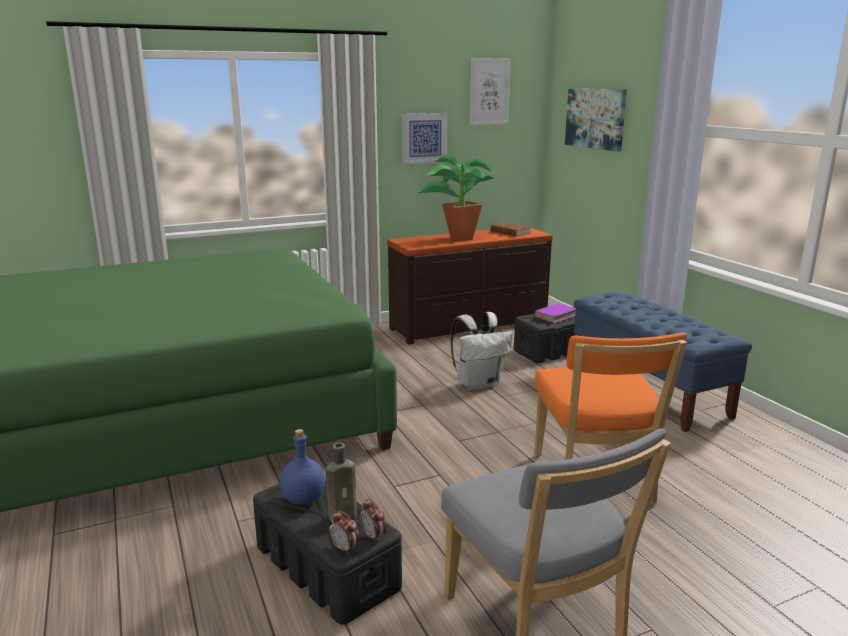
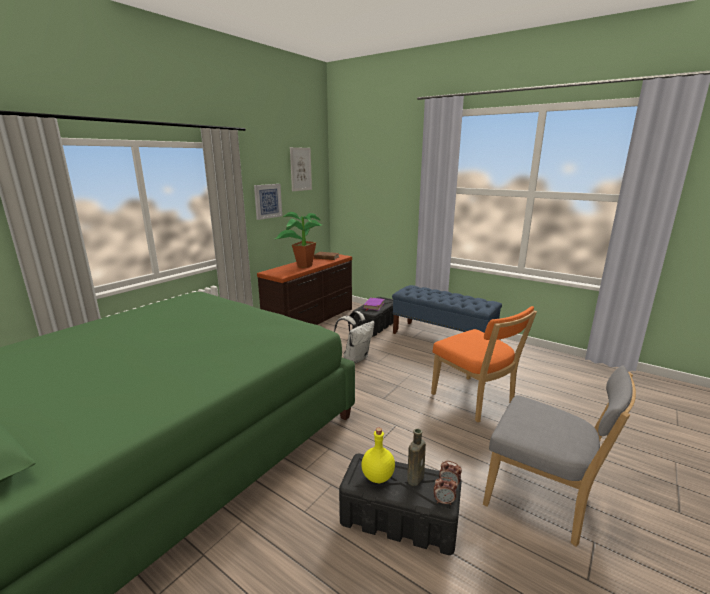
camera: 30 degrees left, 0 degrees up
(303, 499) = (377, 477): blue bottle -> yellow bottle
(595, 118) = (370, 184): picture -> none

